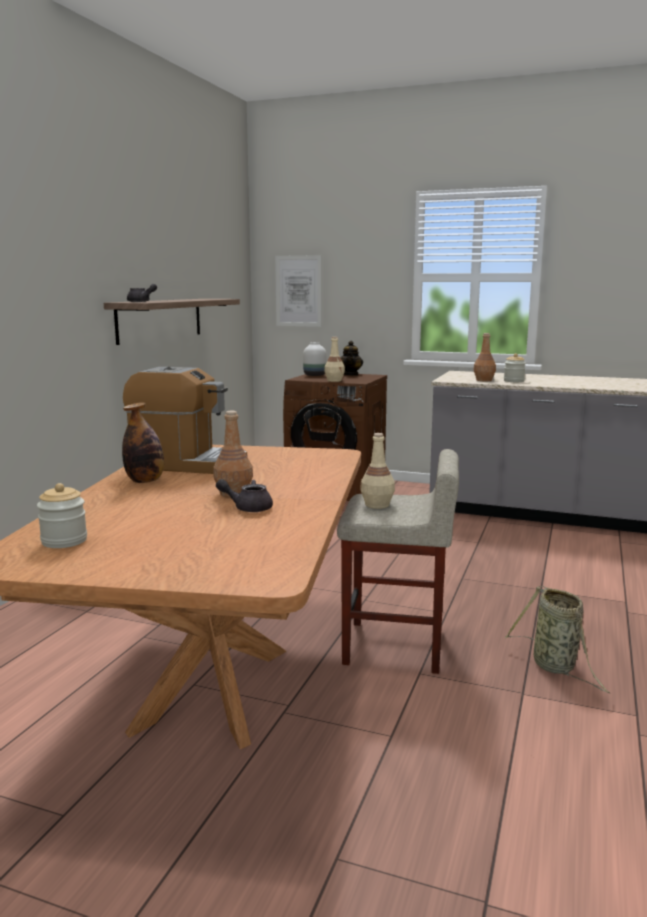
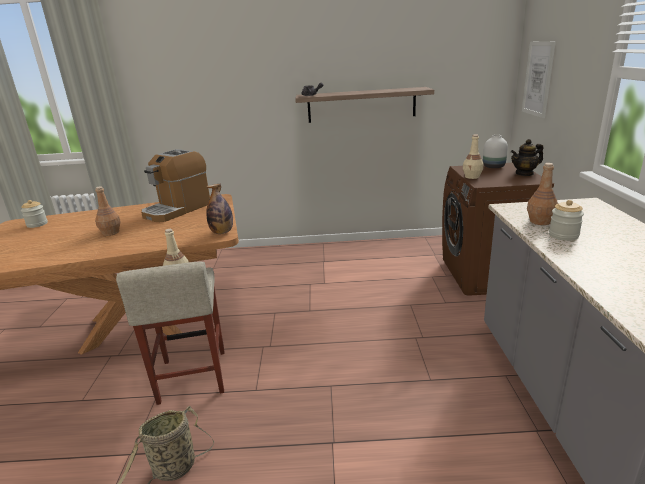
camera: 70 degrees right, 10 degrees up
(145, 481) = (138, 211): bottle -> bottle (222, 232)
(189, 464) = (177, 209): coffee machine -> coffee machine turned 45 degrees clockwise
(248, 508) = (80, 242): grey teapot -> none

